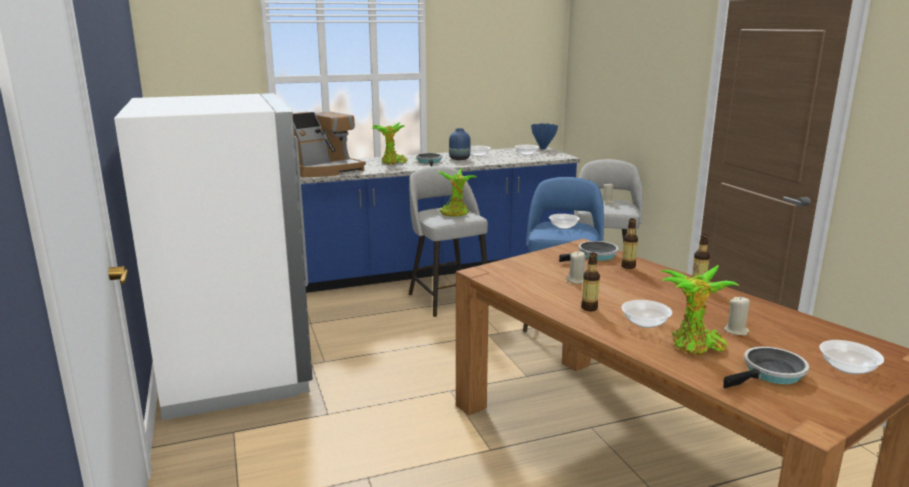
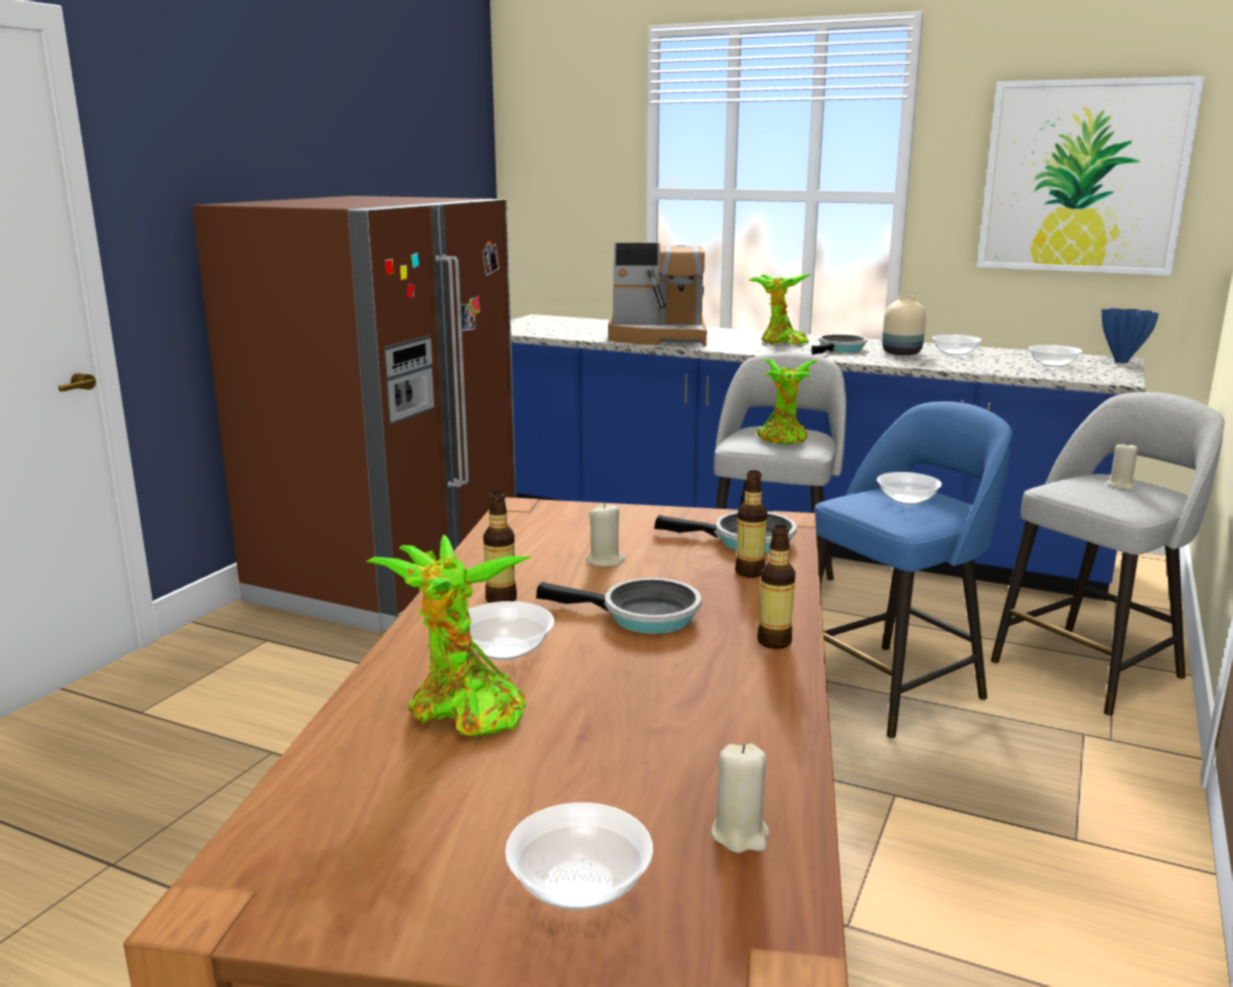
camera: 45 degrees right, 0 degrees up
(237, 368) = (387, 578): white fridge -> brown fridge
(459, 159) = (902, 353): blue vase -> beige vase
(506, 62) = (1083, 177): none -> picture
(736, 331) = (597, 727): beige candle -> beige candle (740, 834)
(770, 374) = (429, 806): frying pan -> frying pan (642, 616)

